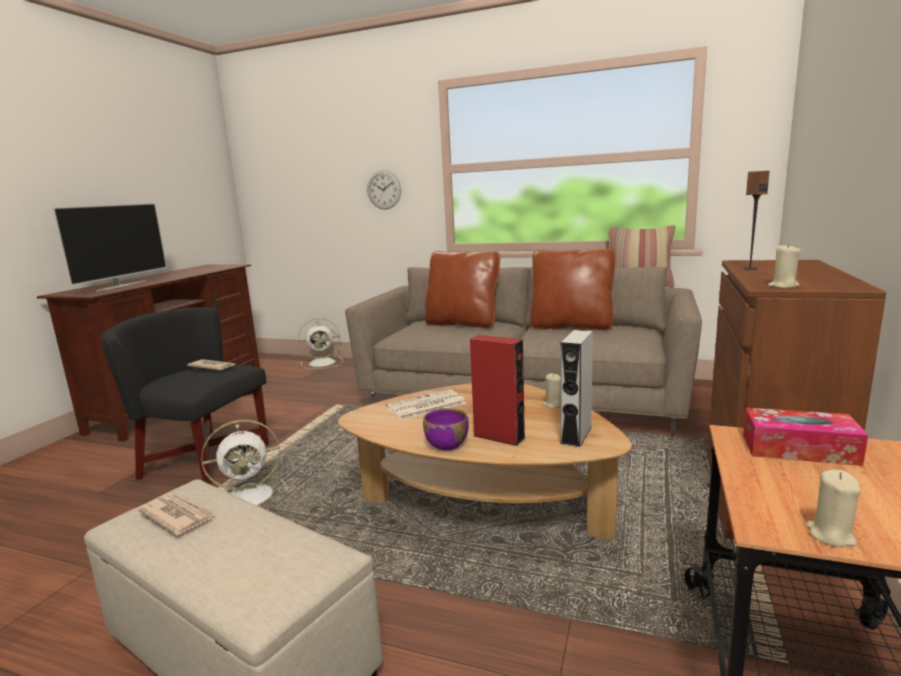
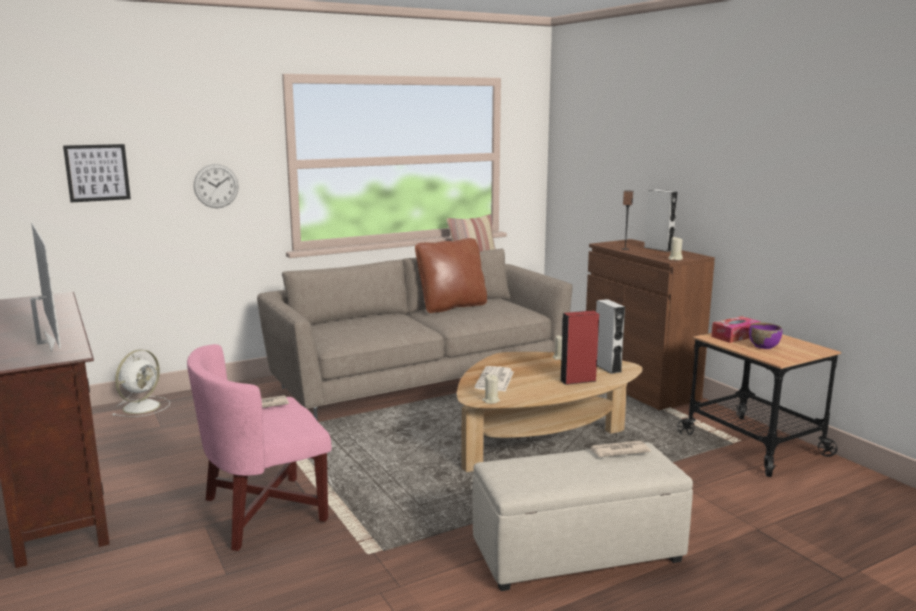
camera: 50 degrees left, 0 degrees up
(177, 516) = (535, 472): newspaper -> newspaper (618, 451)
(206, 459) = (264, 511): black armchair -> pink armchair
(251, 496) = (381, 508): white fan -> none
(304, 179) = (97, 172): none -> picture
(447, 444) = (565, 392): purple bowl -> purple bowl (763, 346)
(463, 323) = (362, 320): brown pillow -> none
(812, 272) = (658, 249): none -> grey speaker
(830, 535) = (793, 357): beige candle -> beige candle (491, 400)

